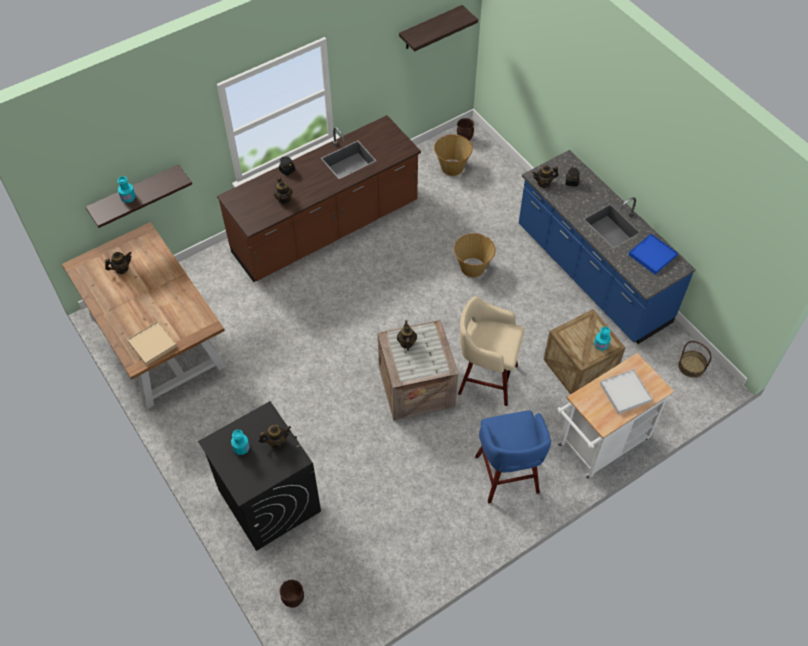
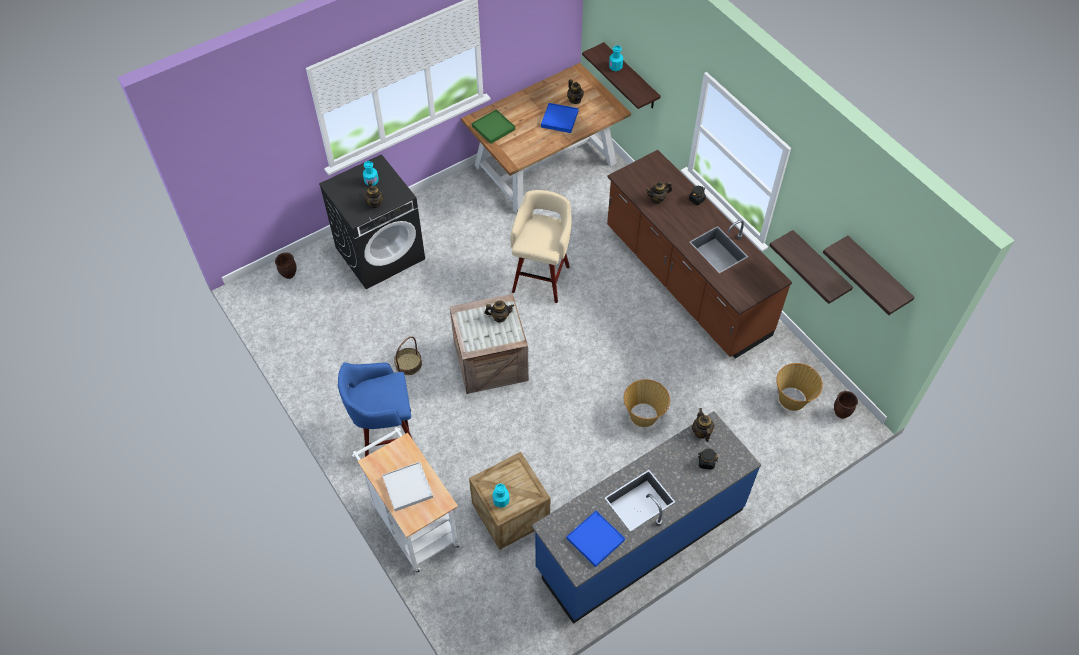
camera: 90 degrees right, 0 degrees up
(149, 283) = (559, 119): none -> blue tray
(152, 344) = (493, 128): beige tray -> green tray
(386, 84) = (819, 266): none -> shelf
(485, 378) = (498, 421): beige stool -> beige stool (541, 277)
(691, 366) = (510, 635): basket -> basket (408, 364)

